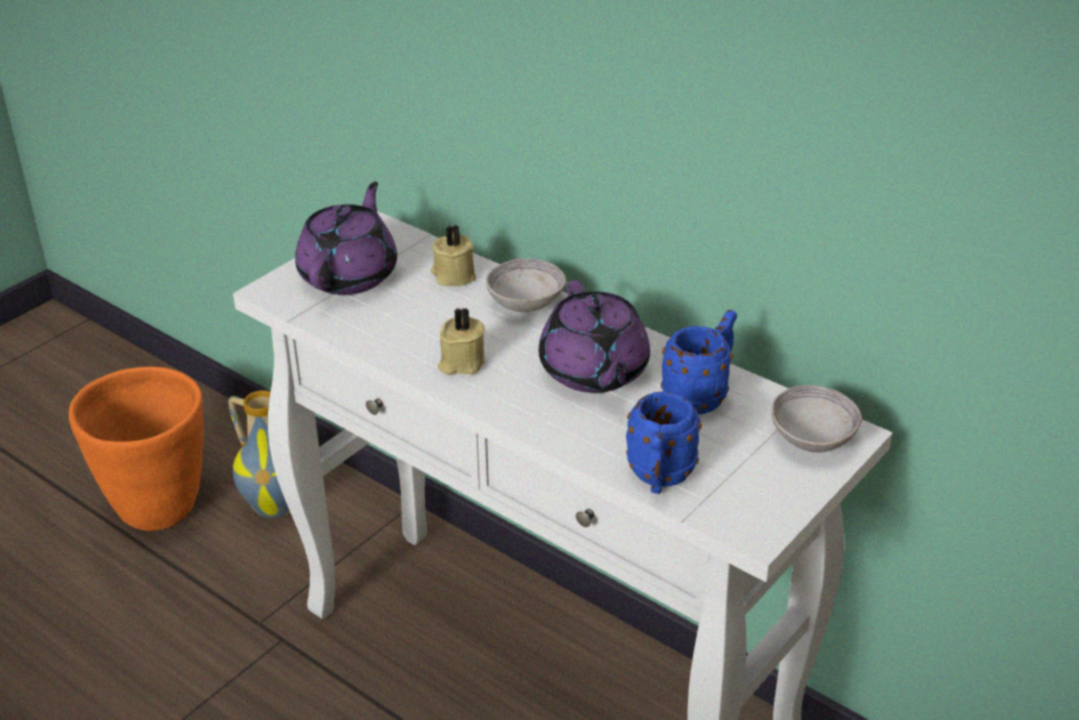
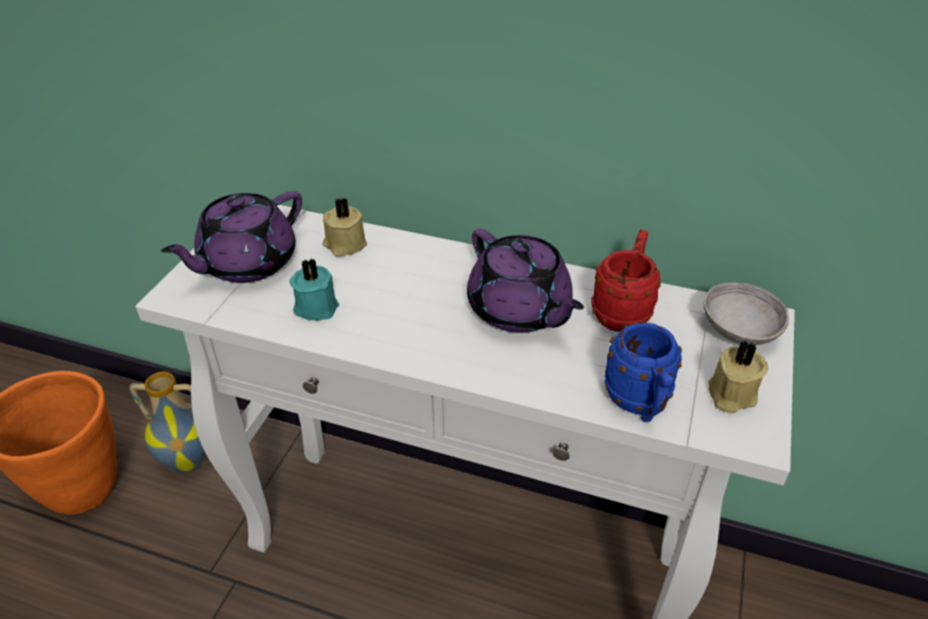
camera: 20 degrees left, 5 degrees up
(350, 275) = (247, 263): purple teapot -> purple teapot turned 135 degrees counterclockwise
(396, 327) = (316, 306): none -> turquoise candle
(461, 363) = (395, 329): beige candle -> beige candle (730, 395)
(526, 303) = (423, 257): grey bowl -> none
(701, 395) = (623, 311): blue mug -> red mug

